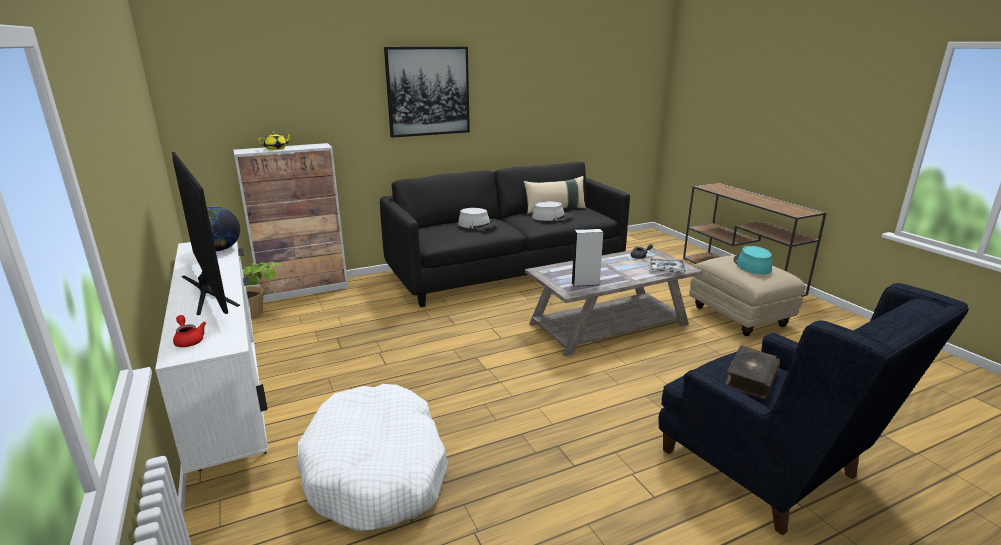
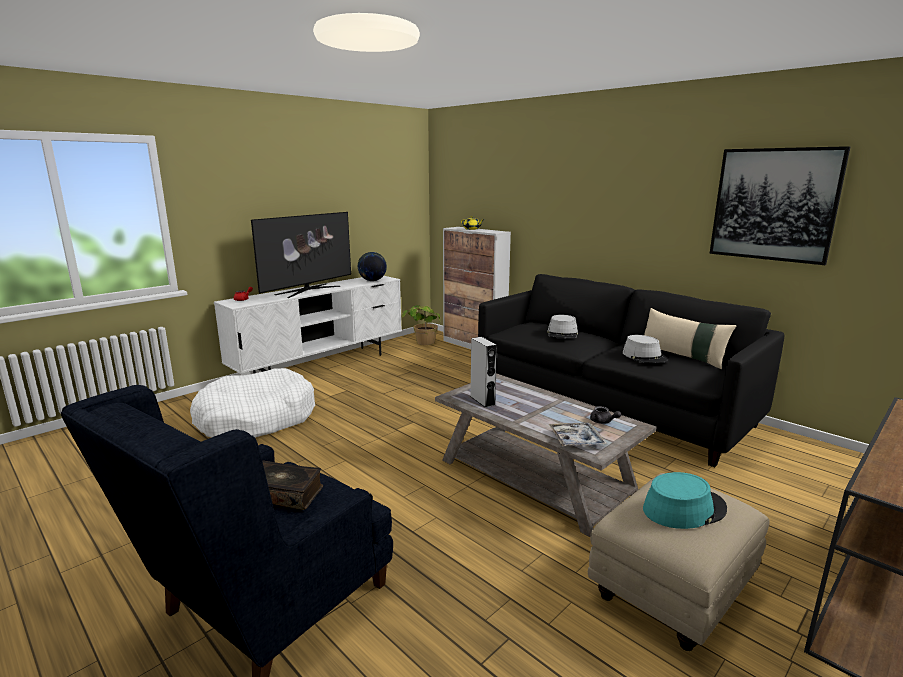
camera: 70 degrees right, 5 degrees down
(428, 91) = (596, 194): picture -> picture (774, 204)

